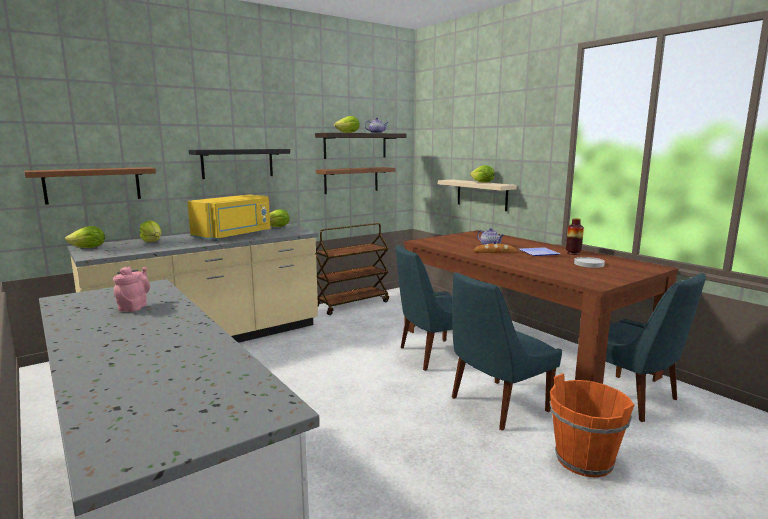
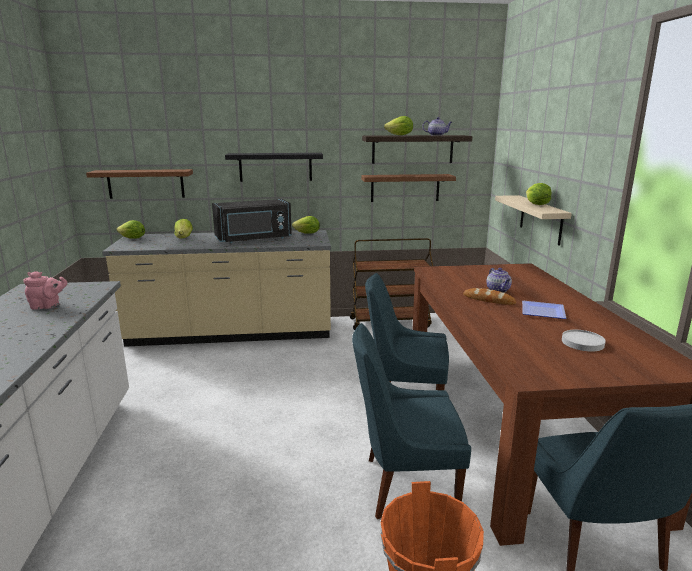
camera: 30 degrees right, 5 degrees up
(134, 307) = (47, 306): pink teapot -> pink teapot turned 45 degrees clockwise
(234, 235) = (254, 239): yellow microwave -> black microwave
(573, 253) = (593, 321): vase -> none

